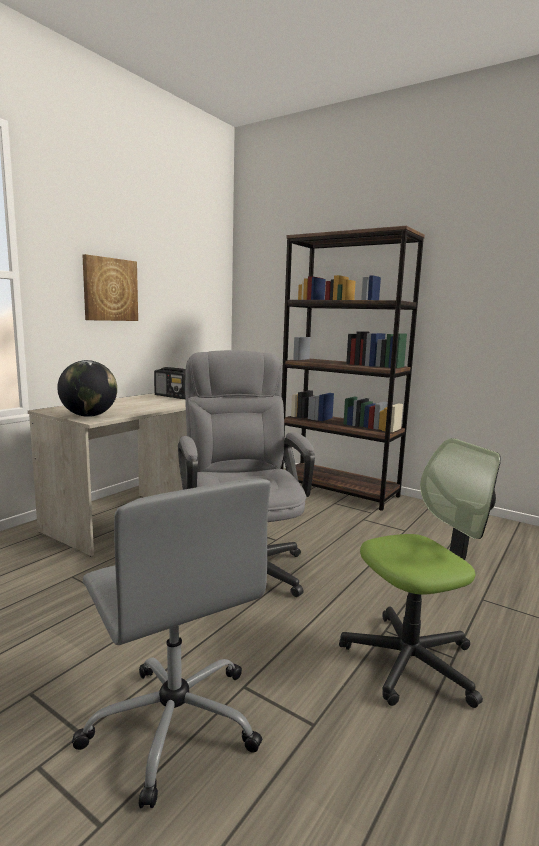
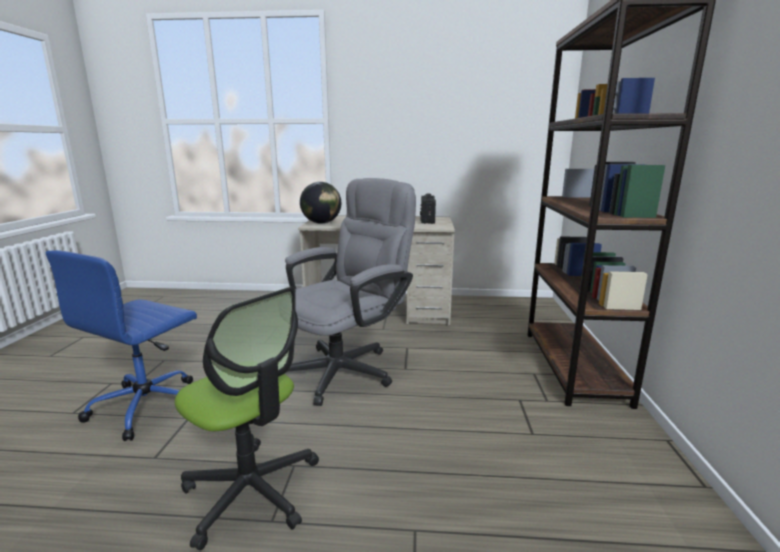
camera: 60 degrees right, 5 degrees up
(110, 289) = (405, 125): picture -> none
(174, 722) = (148, 406): grey office chair -> blue office chair

